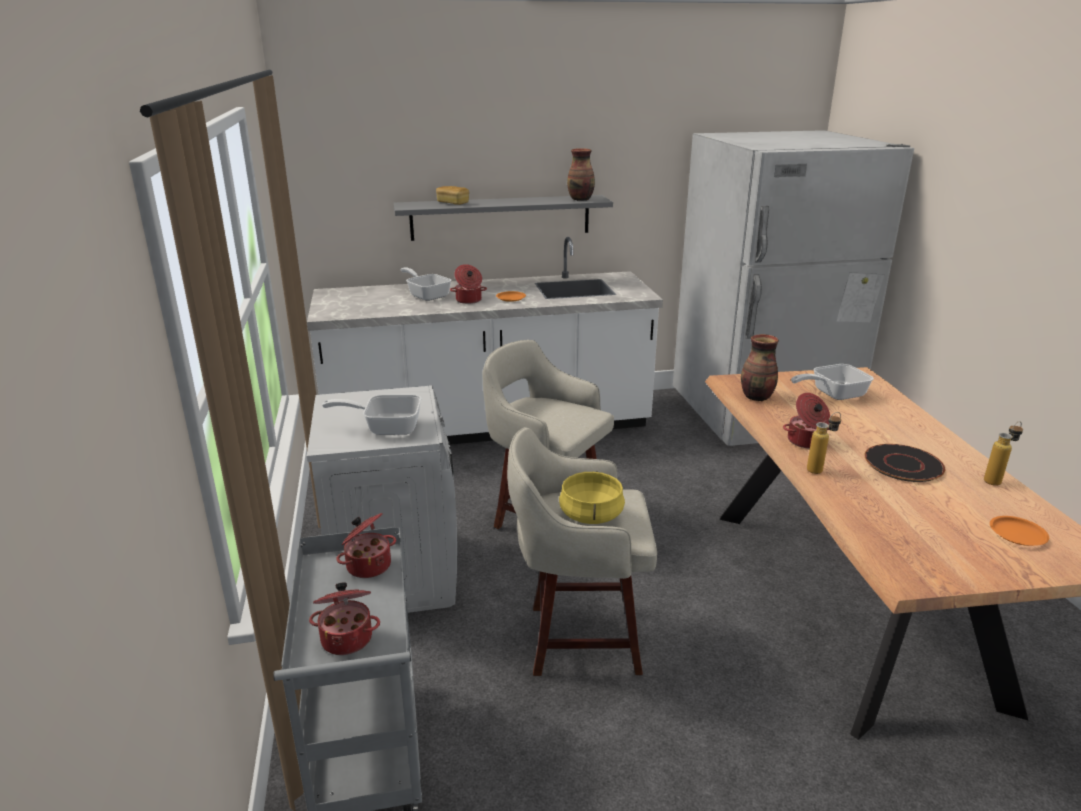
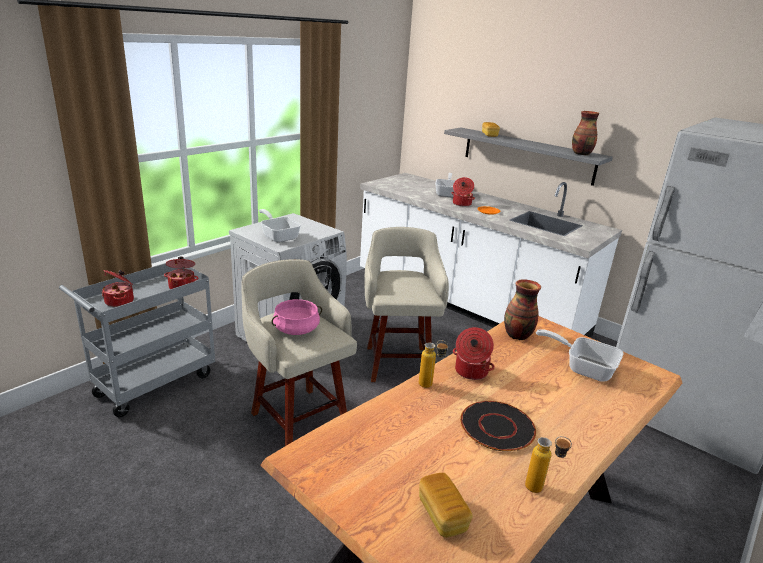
camera: 50 degrees right, 0 degrees up
(591, 515) = (296, 330): yellow cooking pot -> pink cooking pot
(1017, 534) = (442, 515): orange plate -> bread

